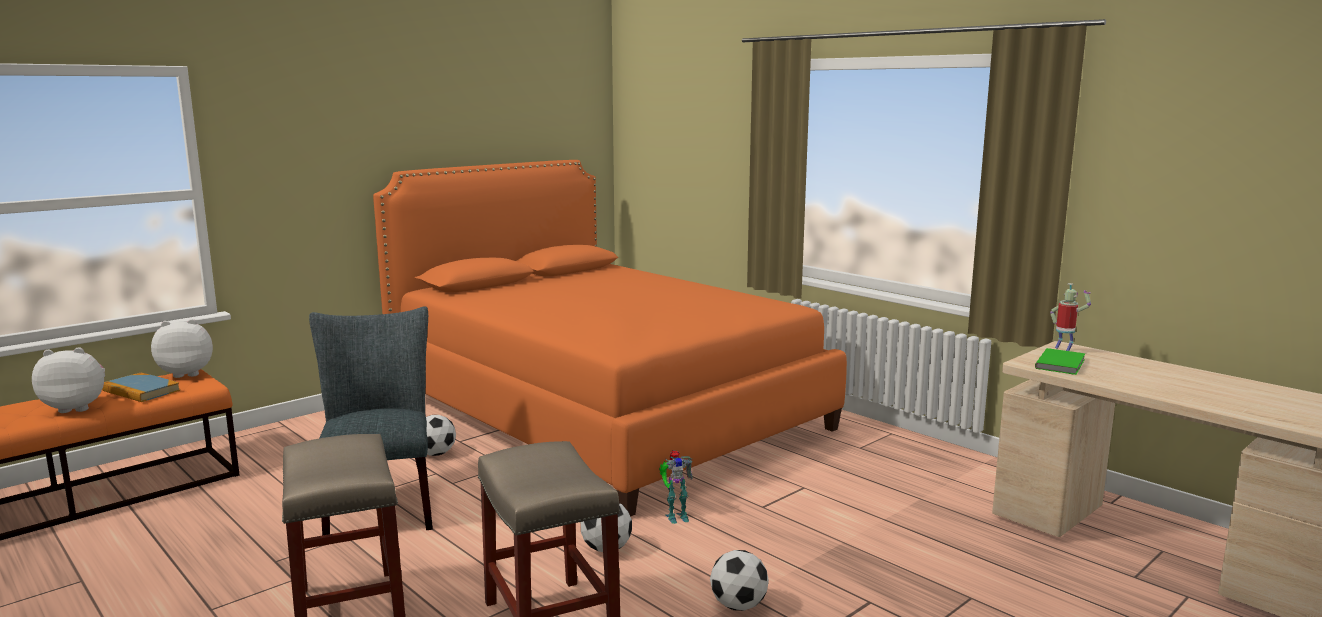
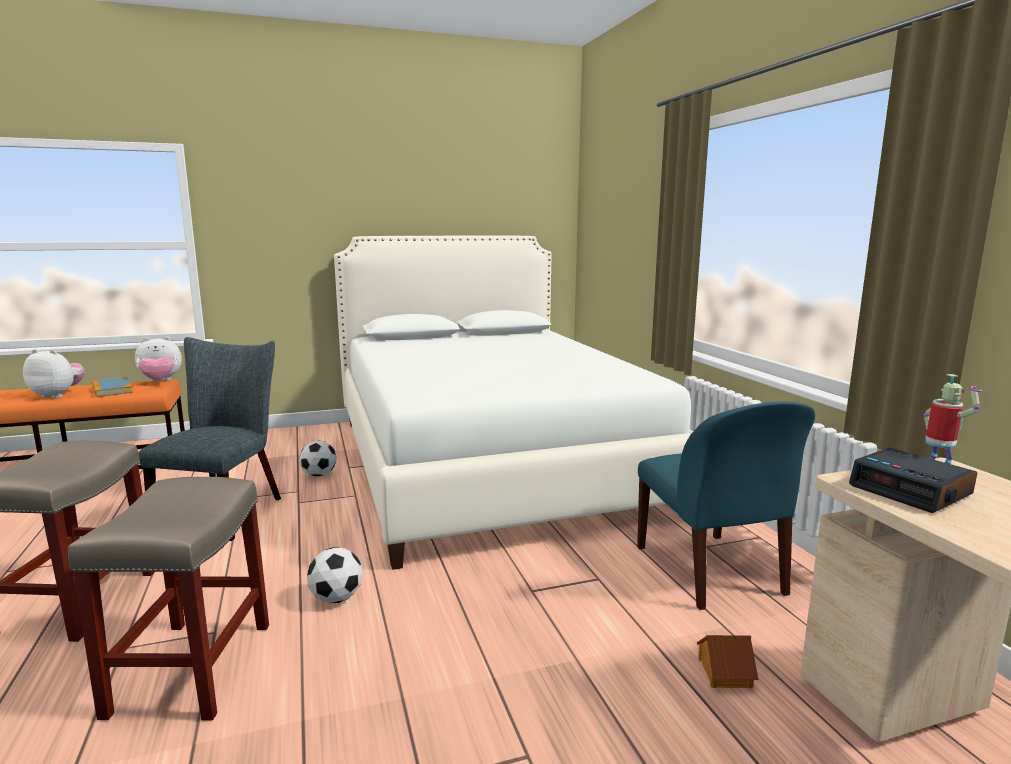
camera: 25 degrees right, 0 degrees up
(187, 373) = (160, 381): plush toy -> plush toy turned 150 degrees clockwise
(604, 412) = (490, 462): orange bed -> white bed
(675, 516) = (436, 579): toy robot -> none
(738, 605) = (379, 707): football -> none
(879, 465) = (710, 572): none -> blue chair
(944, 525) = (723, 672): none -> toy house
(1061, 364) = (911, 490): green book -> alarm clock

